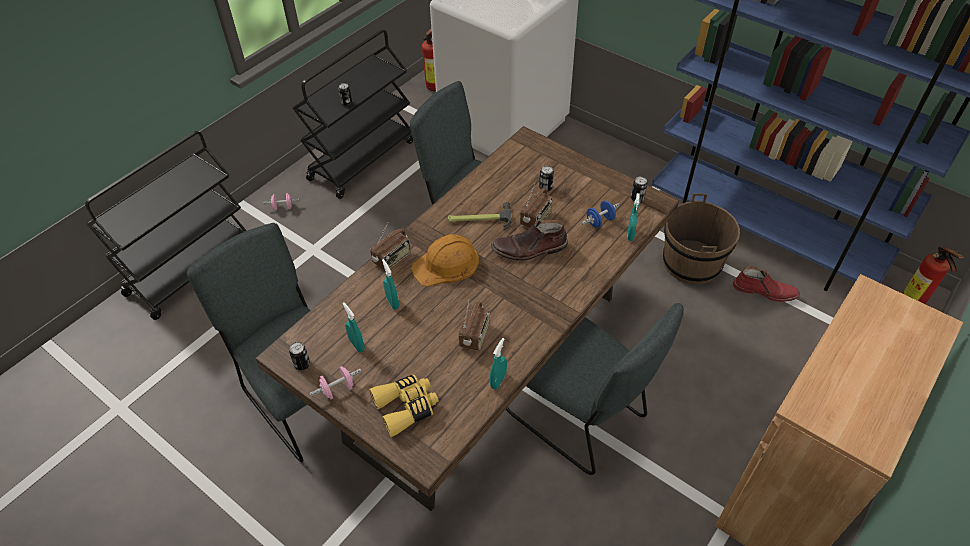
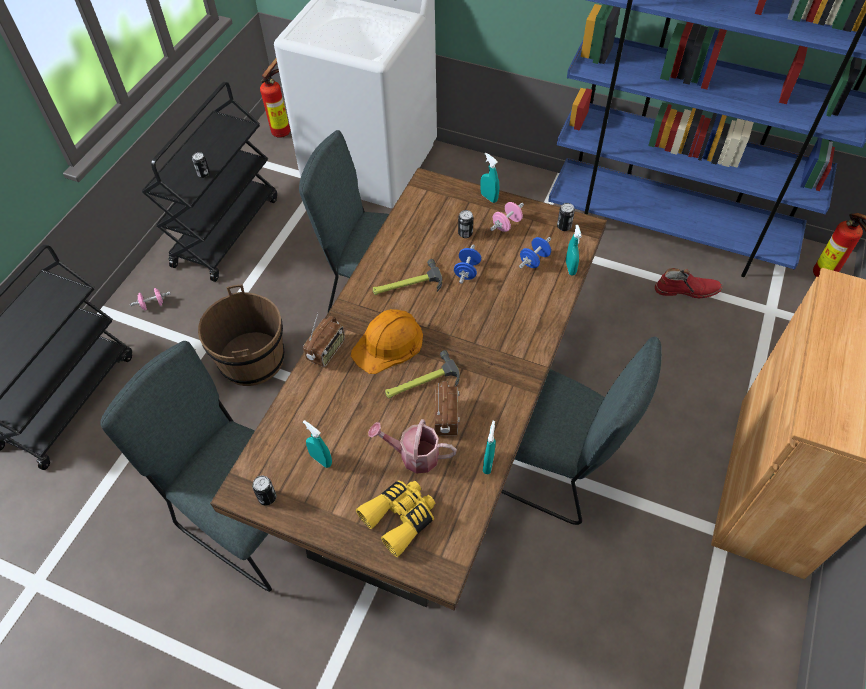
camera: 15 degrees left, 5 degrees up
(338, 389) = (318, 516): pink dumbbell -> pink dumbbell (506, 224)
(392, 302) = (344, 401): turquoise spray bottle -> turquoise spray bottle (489, 197)
(436, 359) = (414, 455): none -> watering can
(463, 301) = (421, 382): none -> hammer
(529, 249) = (471, 307): brown boot -> none
(536, 219) = (467, 271): radio -> blue dumbbell
(692, 262) = (608, 275): brown bucket -> brown bucket (252, 359)

